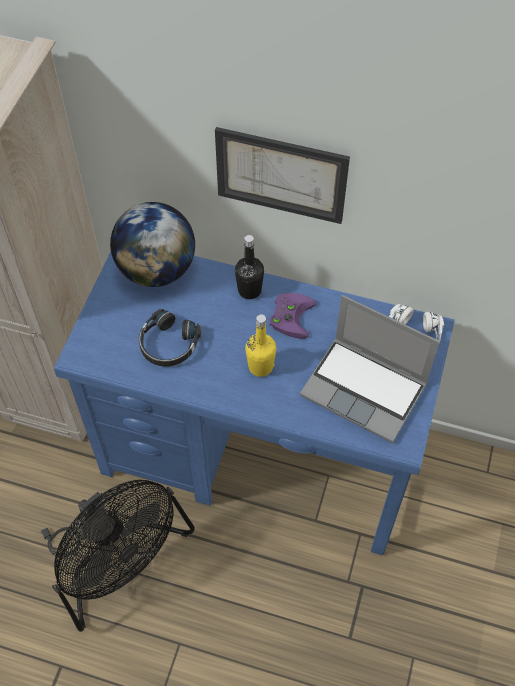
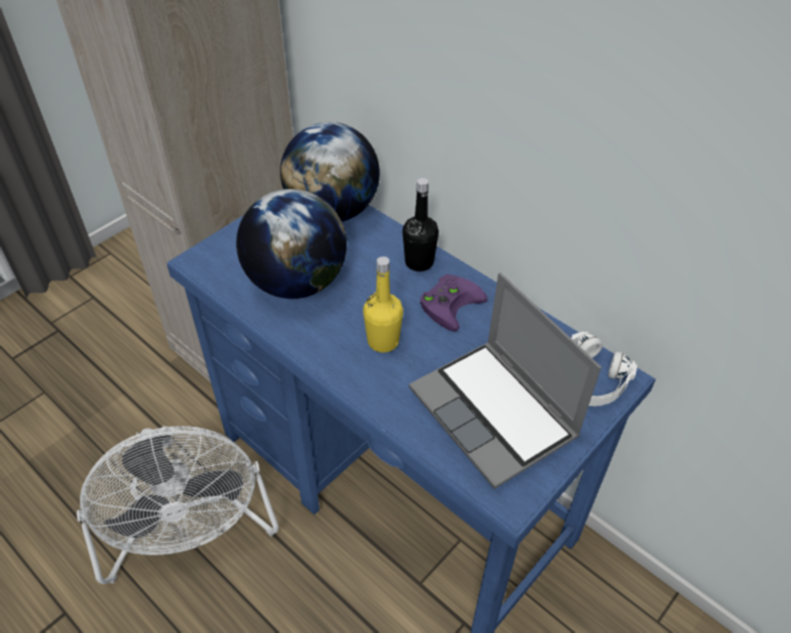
camera: 25 degrees right, 10 degrees down
(113, 562) = (183, 529): black fan -> white fan
(168, 344) = (296, 283): black headphones -> globe
(281, 175) = (480, 108): picture -> none

